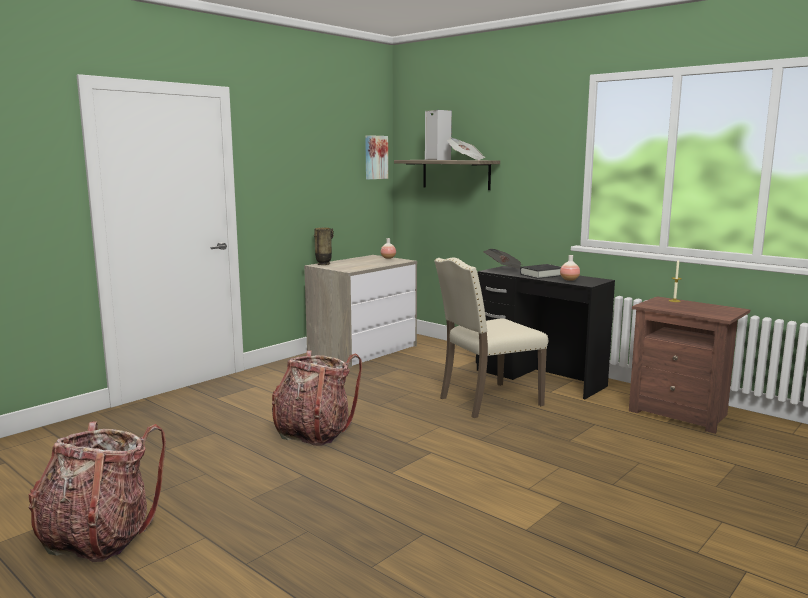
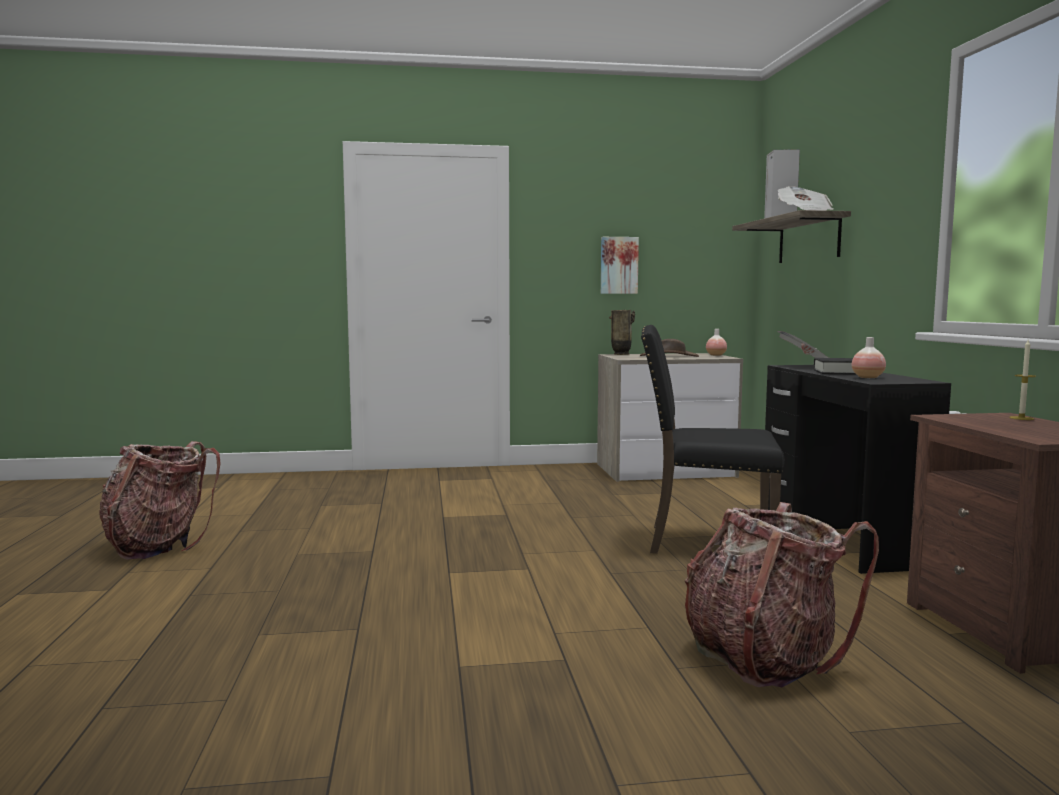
camera: 40 degrees right, 5 degrees down
(314, 432) = (457, 523): backpack -> backpack (763, 658)
(364, 263) = (669, 356): none -> brown hat
(375, 157) = (725, 227): picture -> picture (618, 265)
(487, 401) = (707, 542): beige chair -> black chair

